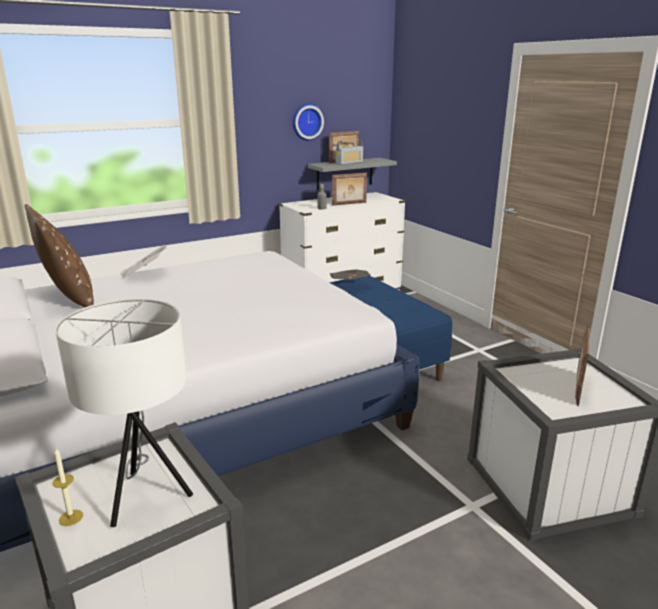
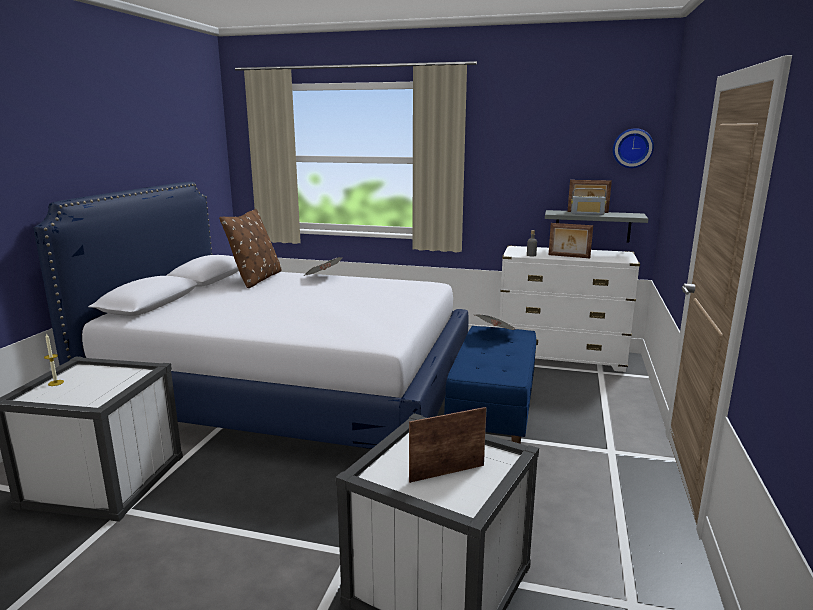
camera: 45 degrees right, 5 degrees down
(146, 495) = (91, 389): white table lamp -> none
(306, 121) = (548, 167): wall clock -> wall clock (632, 148)

